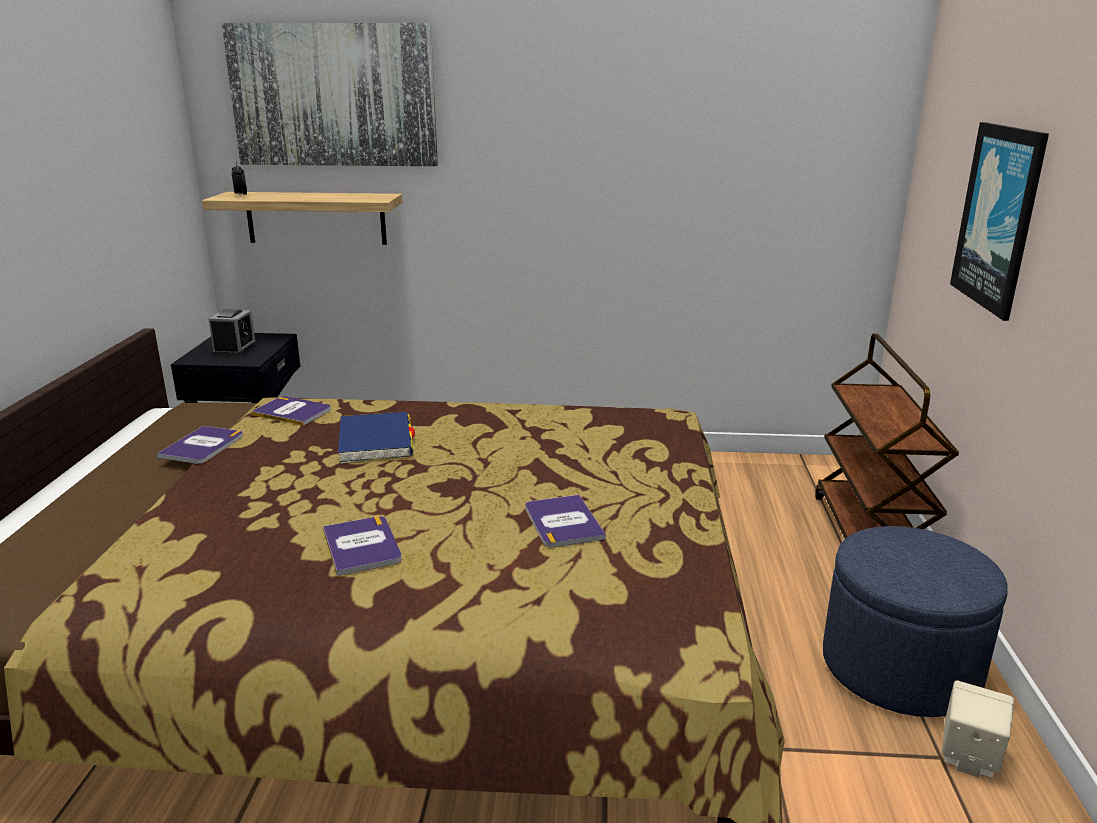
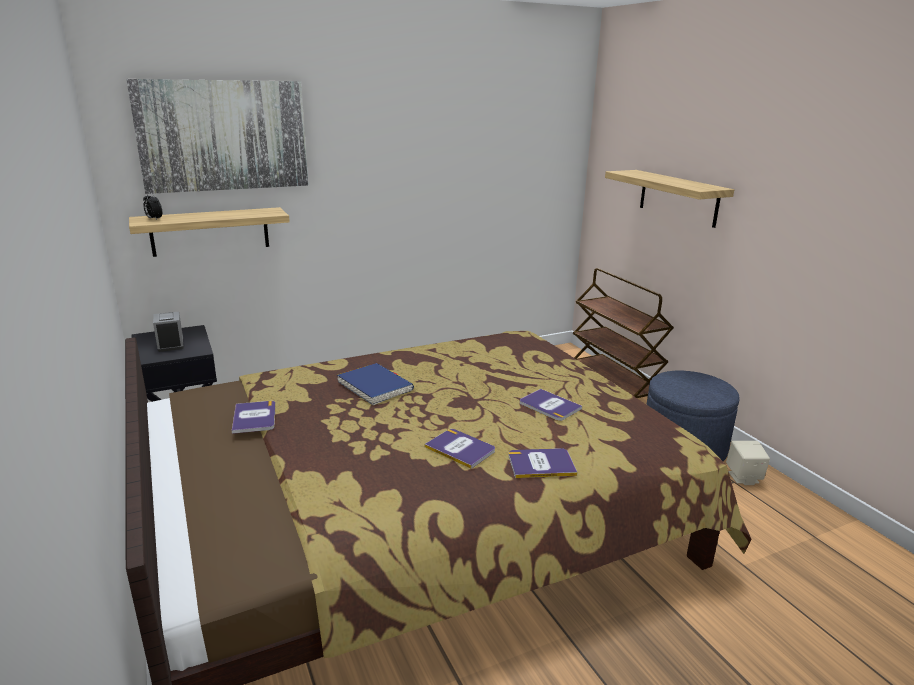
camera: 30 degrees left, 0 degrees up
(292, 412) = (285, 380): book -> book (541, 464)
(999, 217) = (678, 198): picture -> shelf

